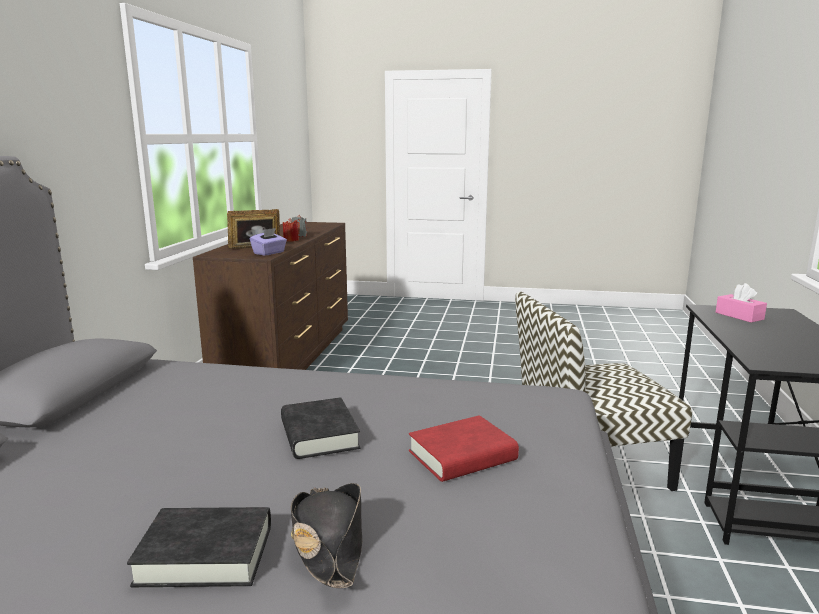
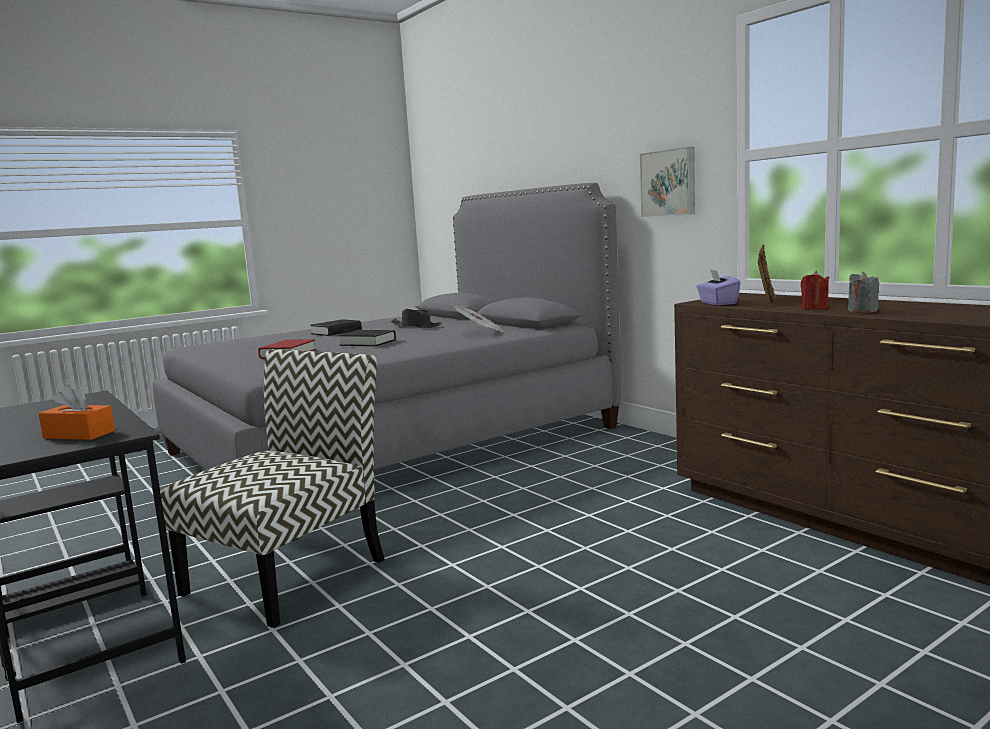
camera: 135 degrees right, 5 degrees down
(83, 161) = (669, 183): none -> picture
(187, 389) = (480, 333): none -> newspaper
(328, 543) = (301, 337): black hat -> black hat (416, 327)
(739, 316) = (79, 434): pink tissue box -> orange tissue box

